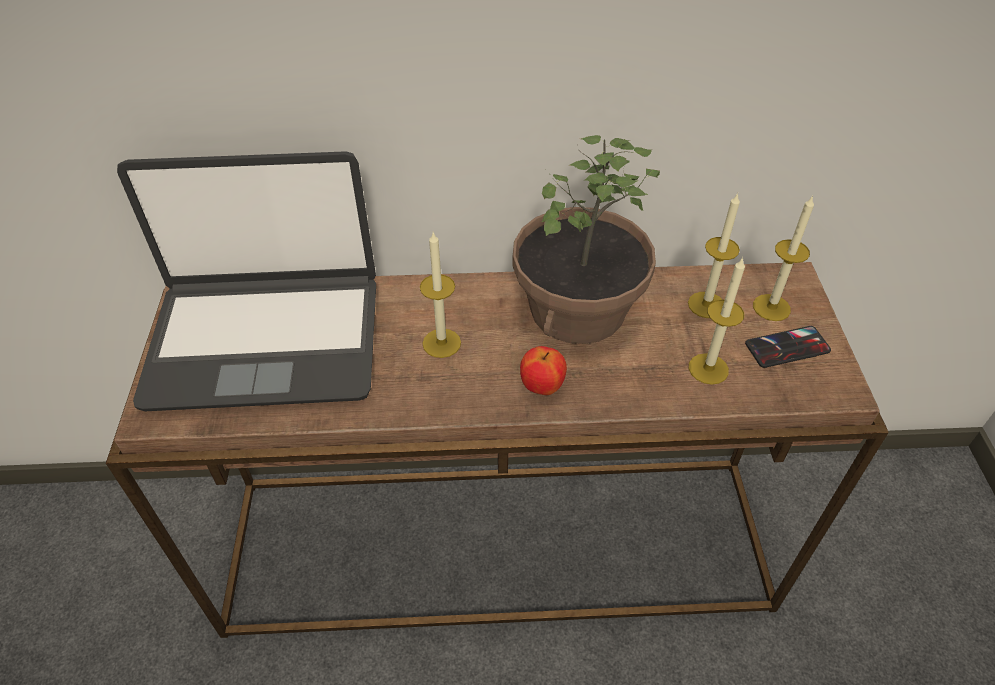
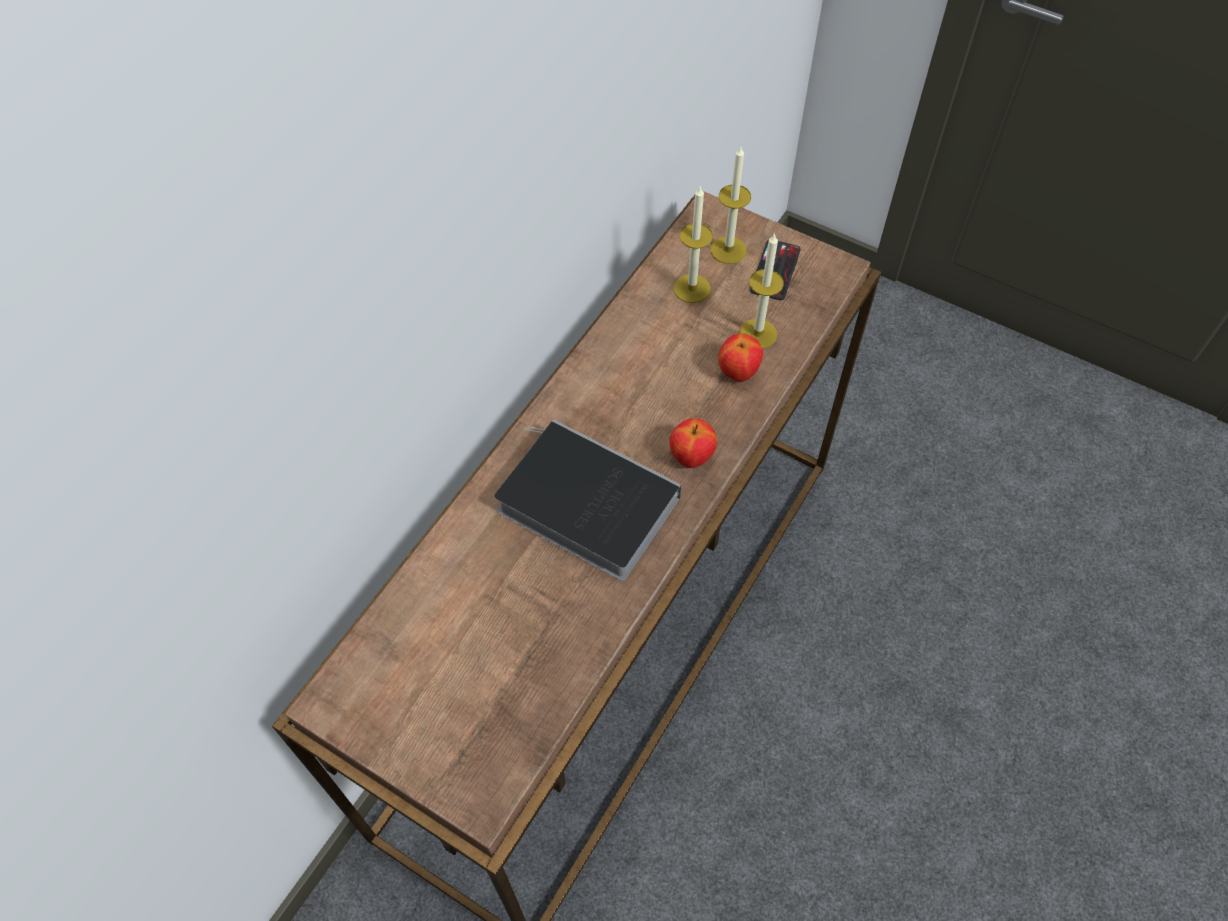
camera: 55 degrees left, 10 degrees up
(266, 340) = (459, 650): laptop -> none
(441, 343) = (582, 503): candle -> book
(576, 308) = (622, 378): potted plant -> none
(655, 375) = (738, 372): none -> apple

